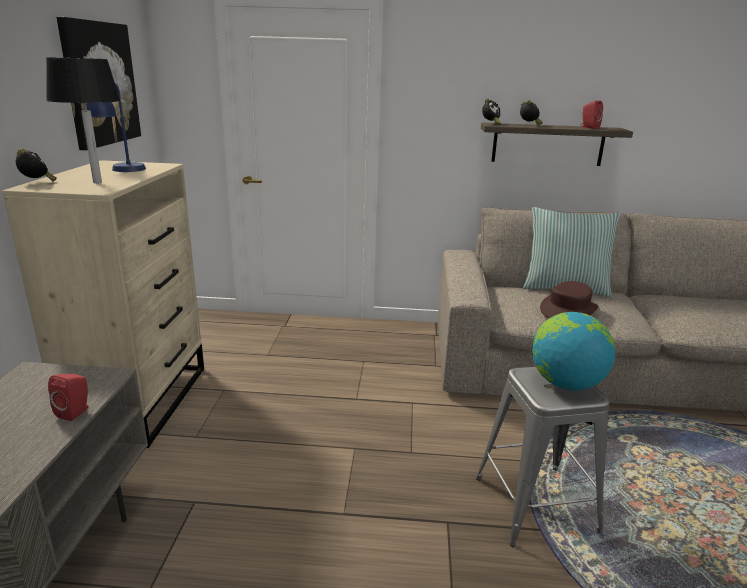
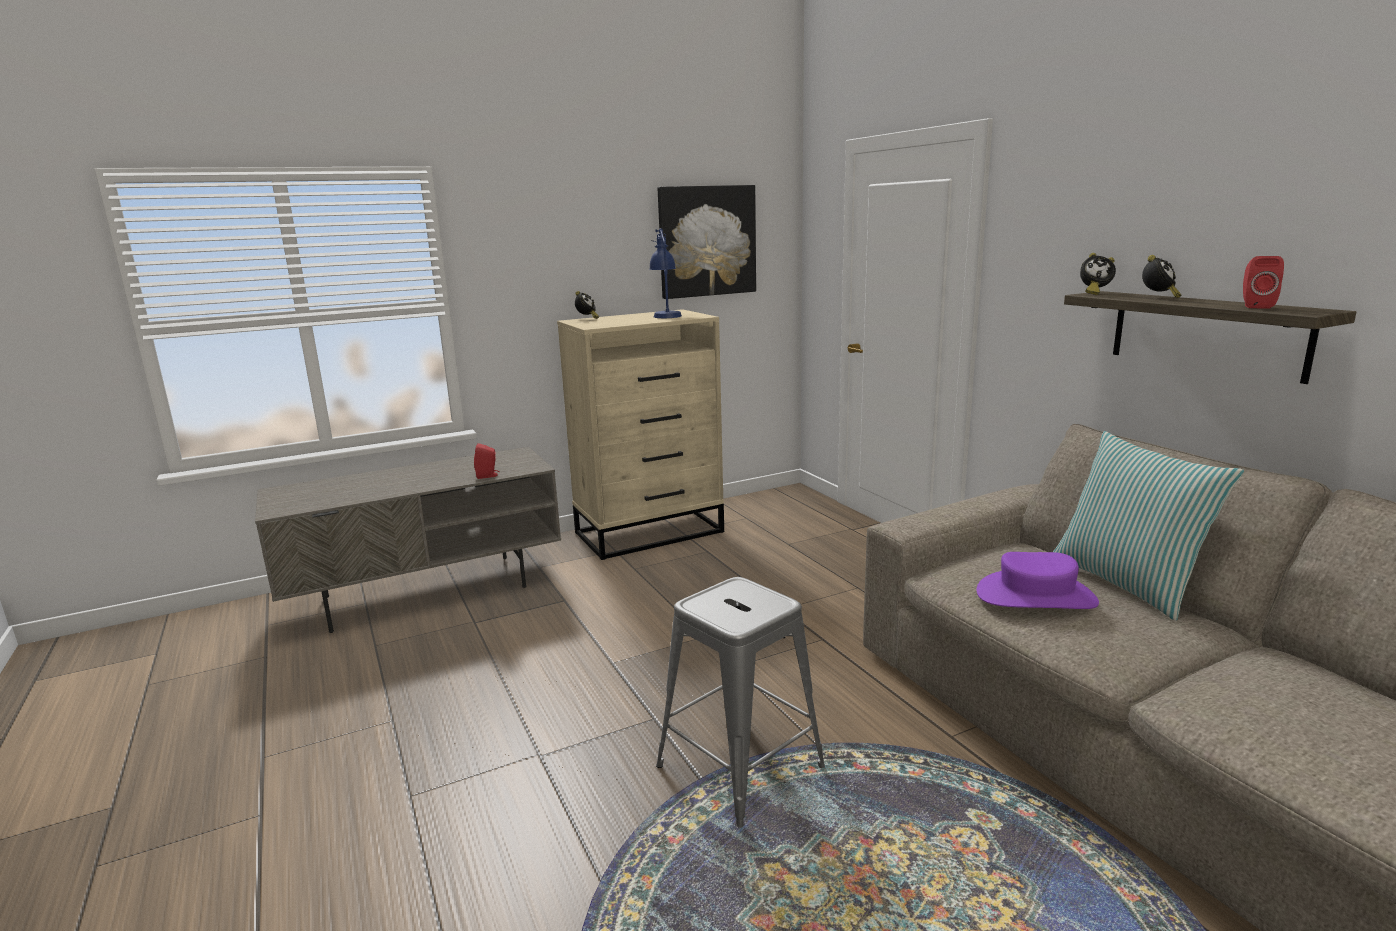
camera: 60 degrees right, 5 degrees down
(98, 182) = (612, 322): black table lamp -> none
(566, 384) = (744, 607): globe -> none
(568, 310) = (1035, 596): brown hat -> purple hat

